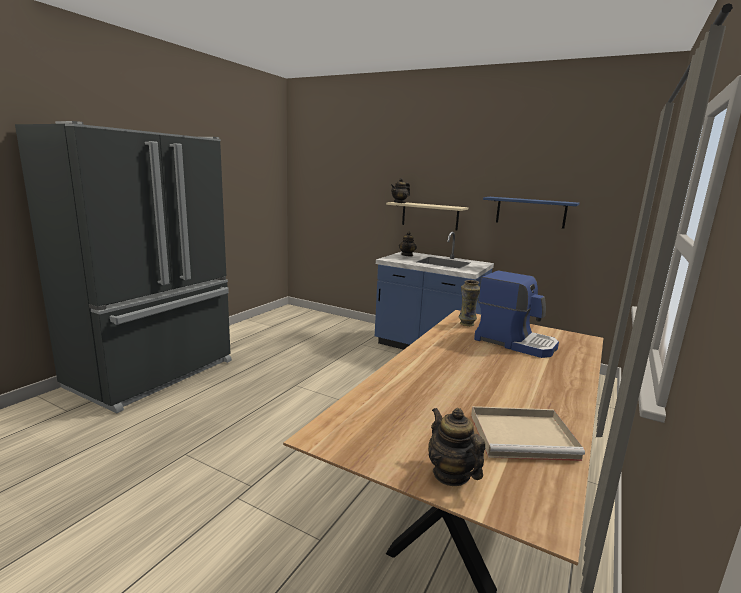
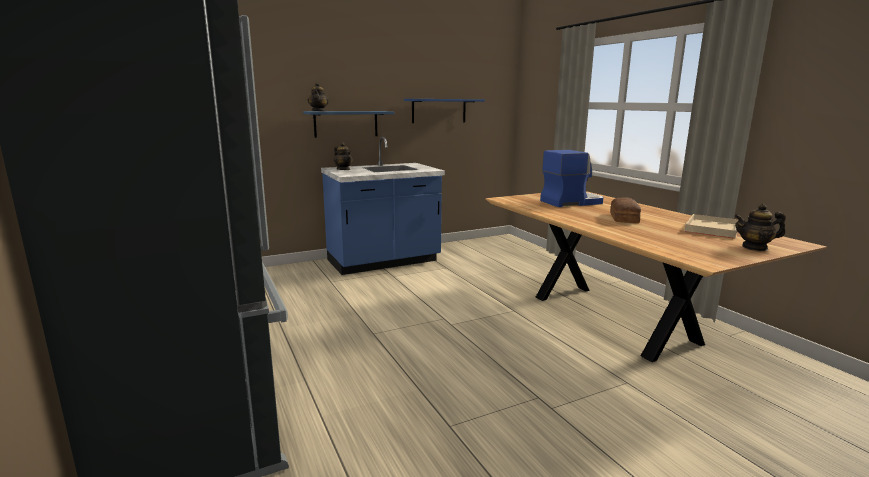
camera: 55 degrees left, 0 degrees up
(430, 216) = (346, 124): beige shelf -> blue shelf
(466, 324) = (523, 202): vase -> none
(484, 376) = (624, 218): none -> bread

